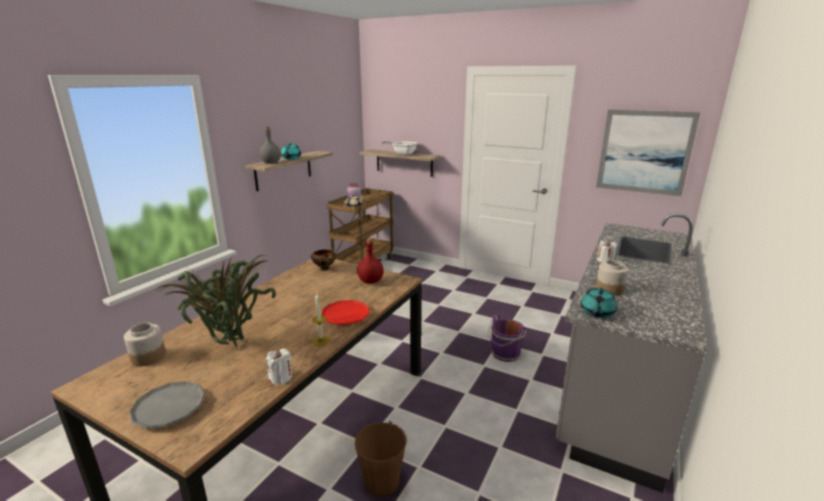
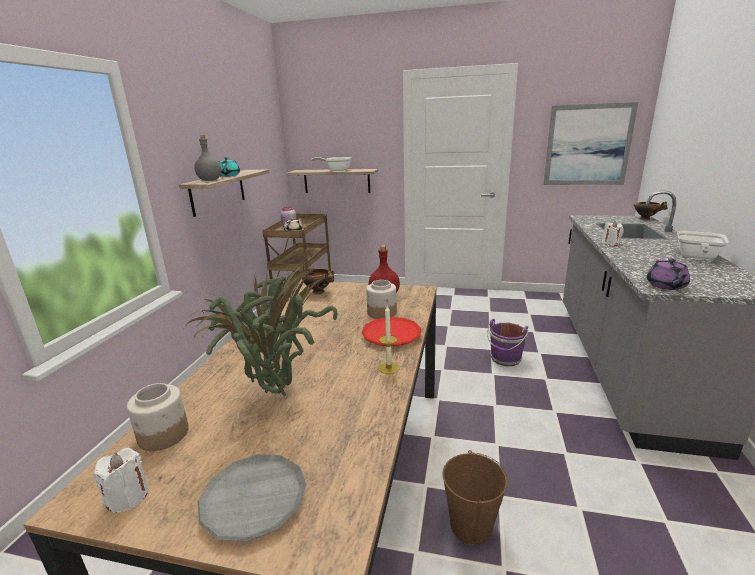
camera: 15 degrees left, 0 degrees up
(280, 377) = (380, 421): white candle -> white candle (127, 497)
(597, 312) = (666, 286): turquoise teapot -> purple teapot
(610, 289) = (649, 265): jar -> jar (382, 313)
(670, 289) = (696, 257): none -> frying pan
(681, 237) = (646, 219): none -> bowl

